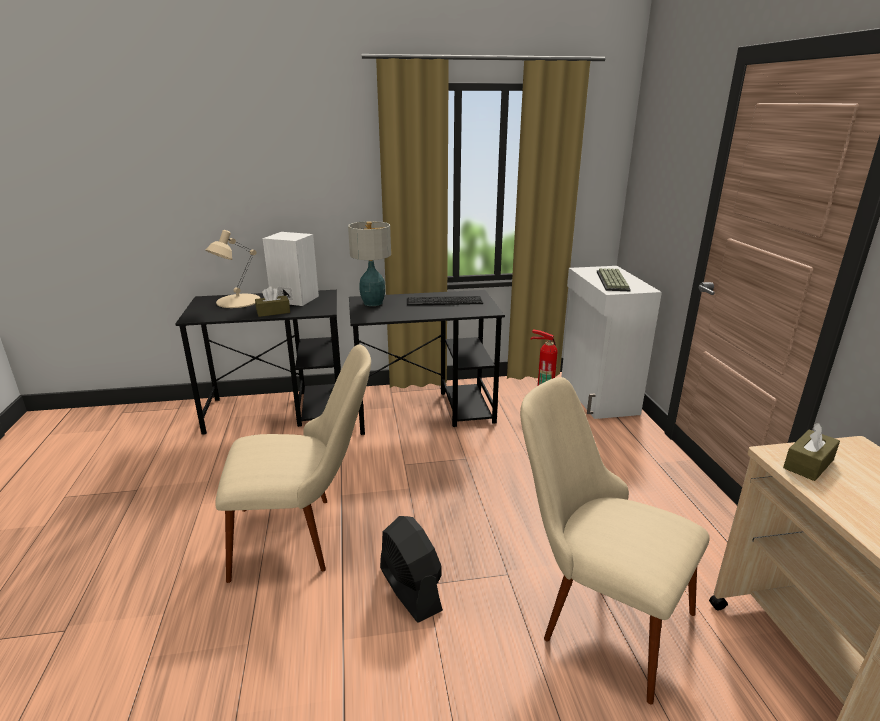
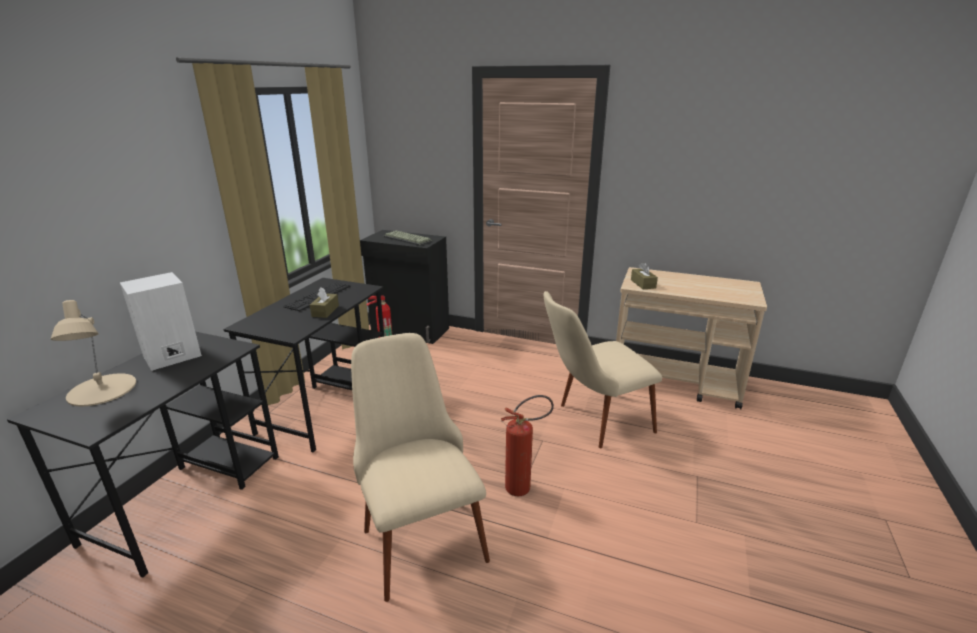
camera: 60 degrees left, 0 degrees up
(273, 312) = (187, 374): brown tissue box -> brown tissue box (325, 311)
(304, 535) = (418, 529): beige chair -> beige chair turned 45 degrees counterclockwise
(372, 303) = (265, 323): table lamp -> none
(410, 589) = (524, 488): black fan -> fire extinguisher
(597, 395) = (410, 331): white cabinet -> black cabinet

